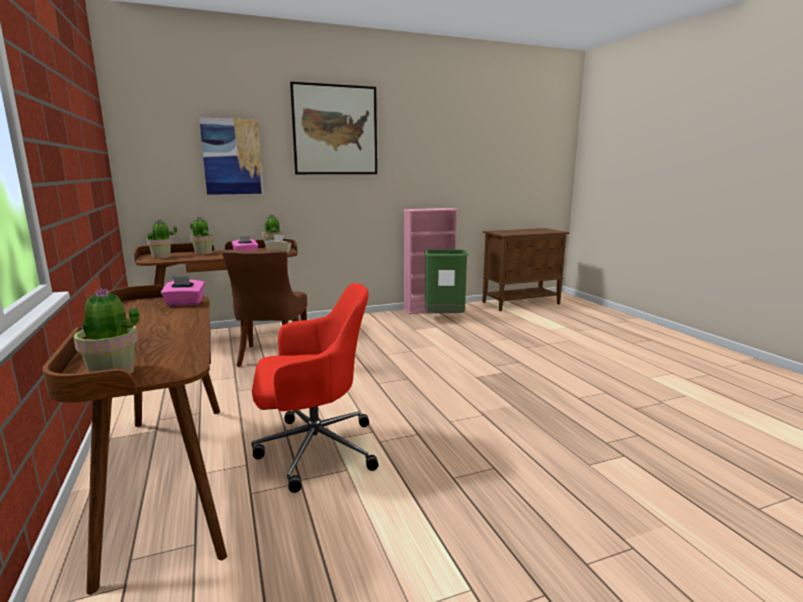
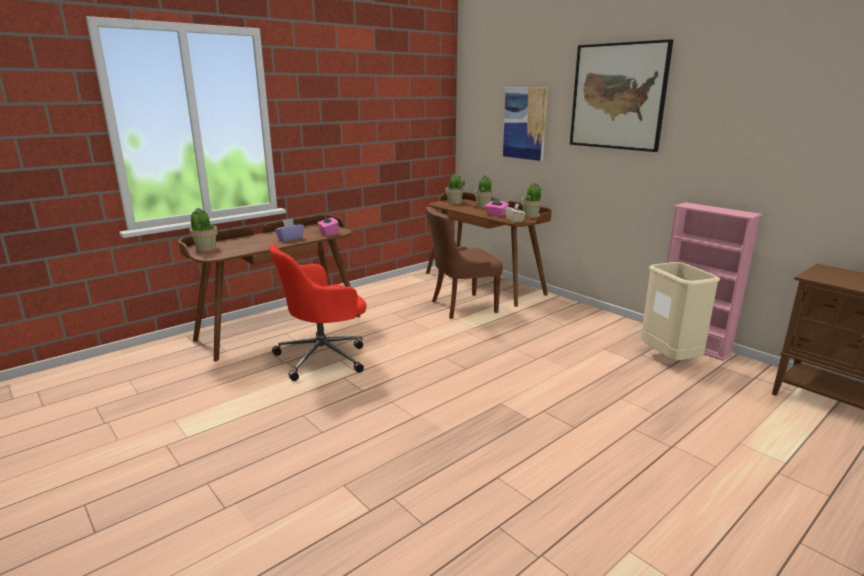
camera: 70 degrees right, 5 degrees up
(170, 320) = (290, 238): none -> purple tissue box
(314, 449) = (324, 357): red office chair -> red office chair turned 90 degrees clockwise
(444, 318) = (669, 359): green trash can -> beige trash can

